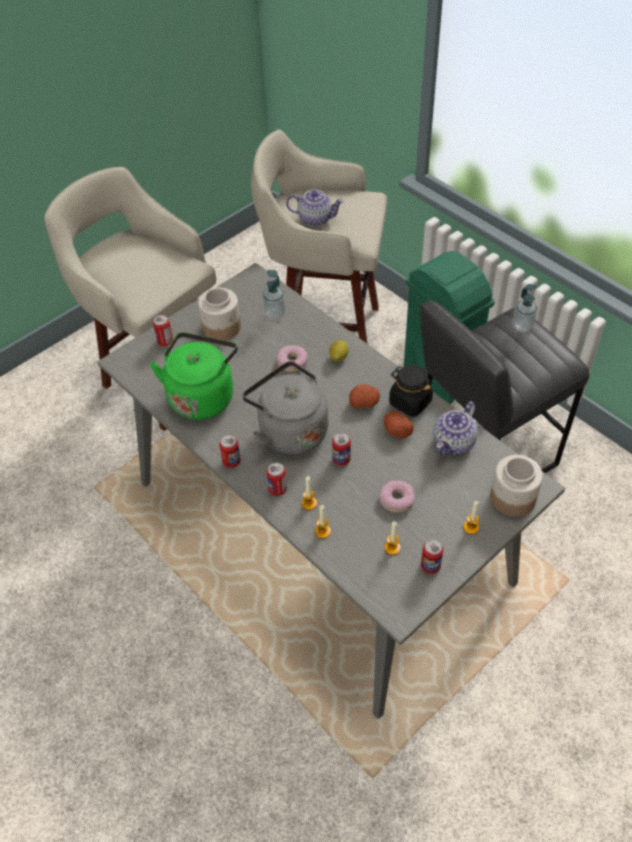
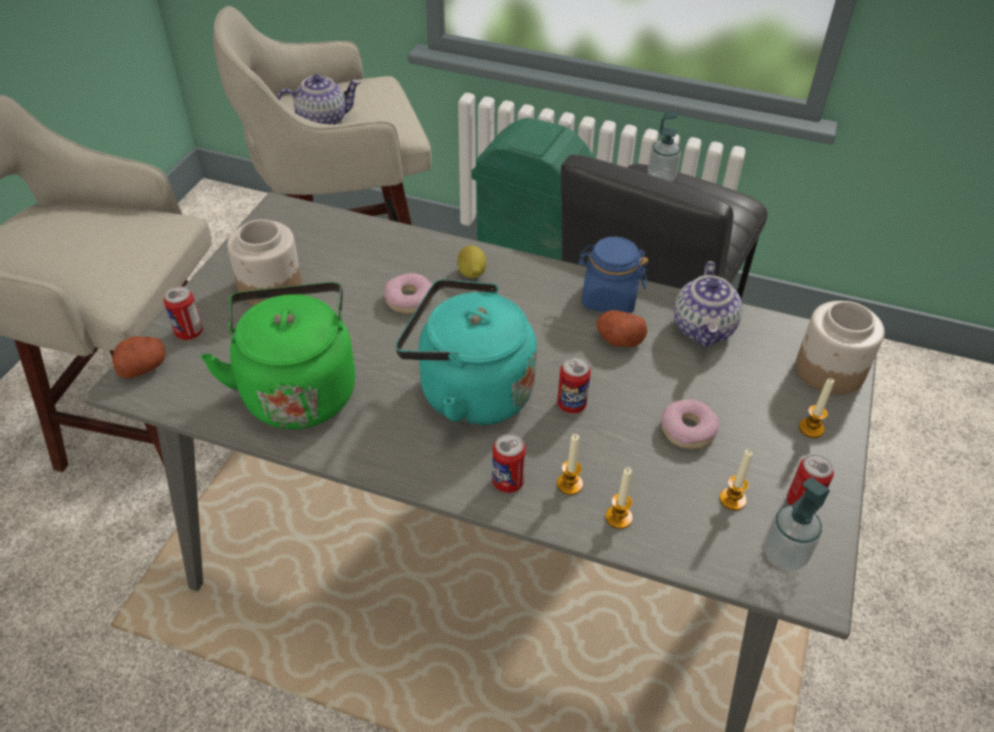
camera: 30 degrees left, 5 degrees down
(231, 461) = (408, 469): can -> none
(274, 313) = (341, 246): soap dispenser -> soap dispenser (784, 555)
(289, 430) = (468, 392): grey kettle -> turquoise kettle
(364, 402) = (548, 319): potato -> potato (143, 366)
(410, 402) = (609, 298): black jar -> blue jar

